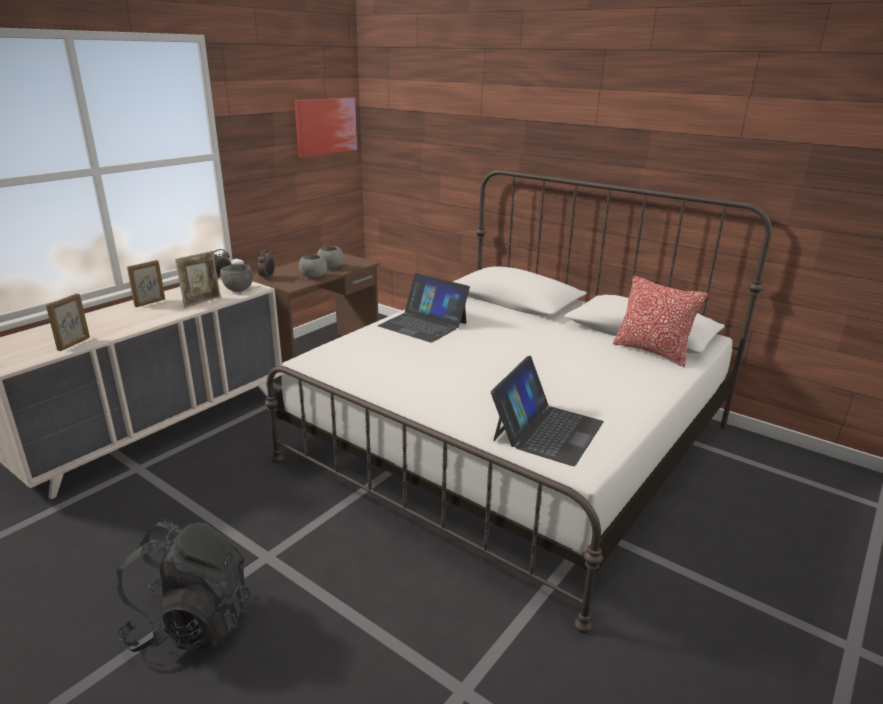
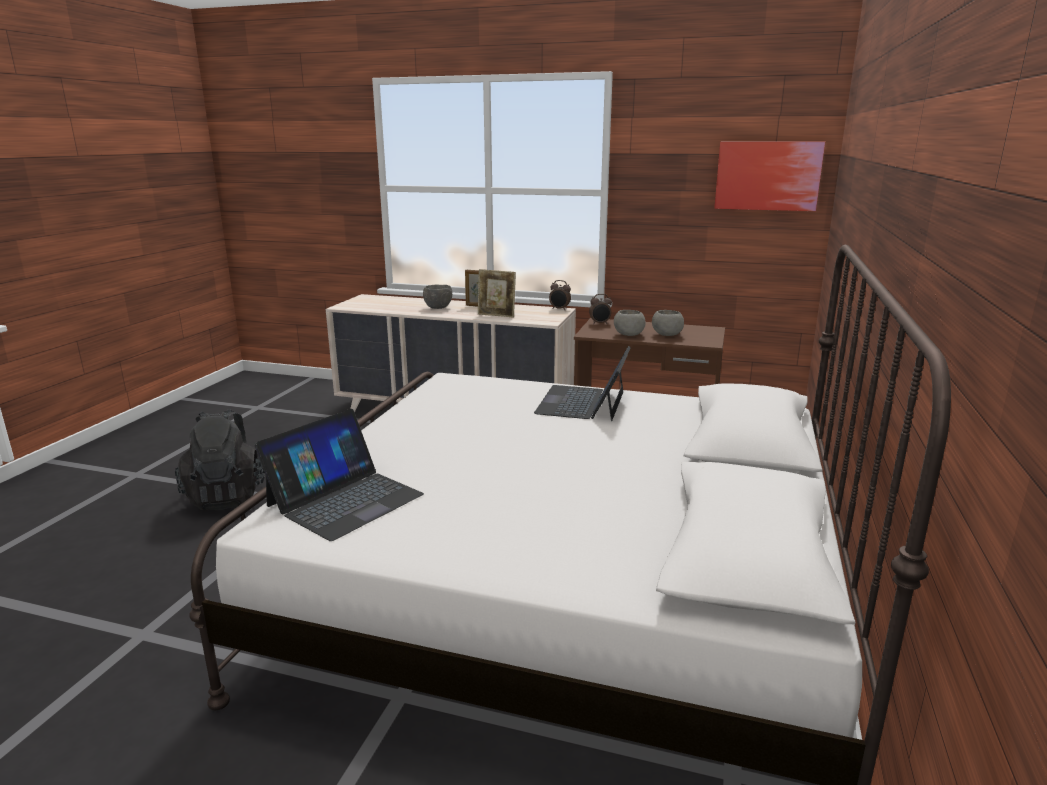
camera: 70 degrees right, 5 degrees down
(74, 344) = (386, 309): picture frame -> none
(238, 290) = (536, 318): grey bowl -> grey bowl (437, 308)
(547, 430) = (344, 499): laptop -> laptop turned 60 degrees counterclockwise
(652, 352) = (658, 559): pillow -> none

